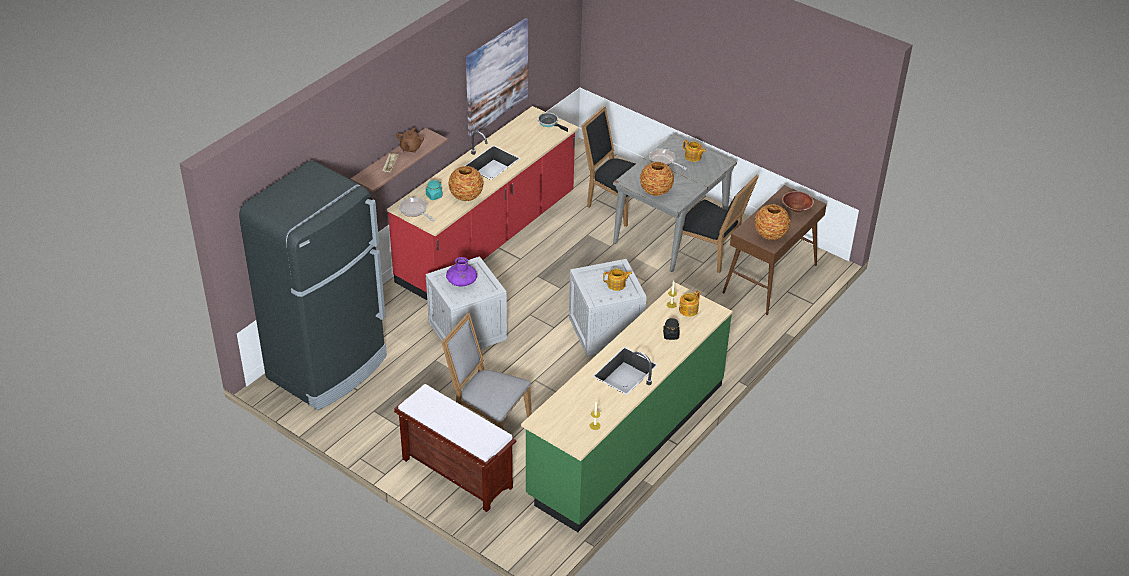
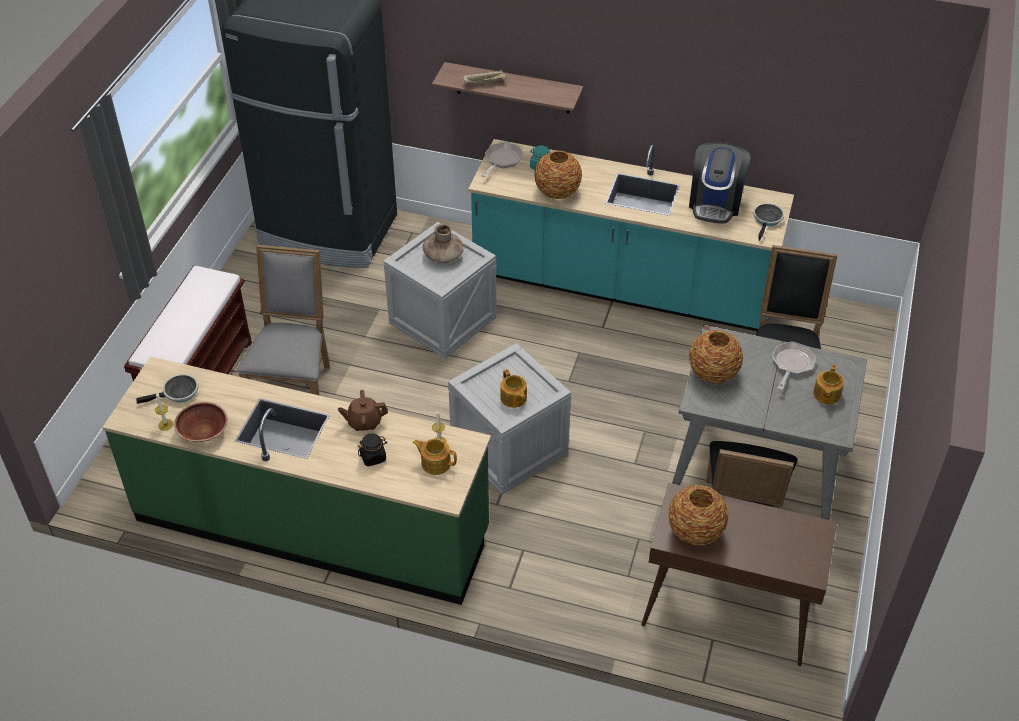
camera: 70 degrees right, 5 degrees up
(410, 148) = (532, 86): brown teapot -> brown teapot (364, 422)
(461, 281) = (443, 256): purple vase -> brown vase
(488, 239) = (622, 287): red counter -> turquoise counter
(496, 76) = (734, 108): picture -> none
(520, 137) = (715, 203): none -> coffee machine
(567, 415) = (178, 393): none -> frying pan
(796, 208) = (785, 551): brown bowl -> brown bowl (203, 432)

